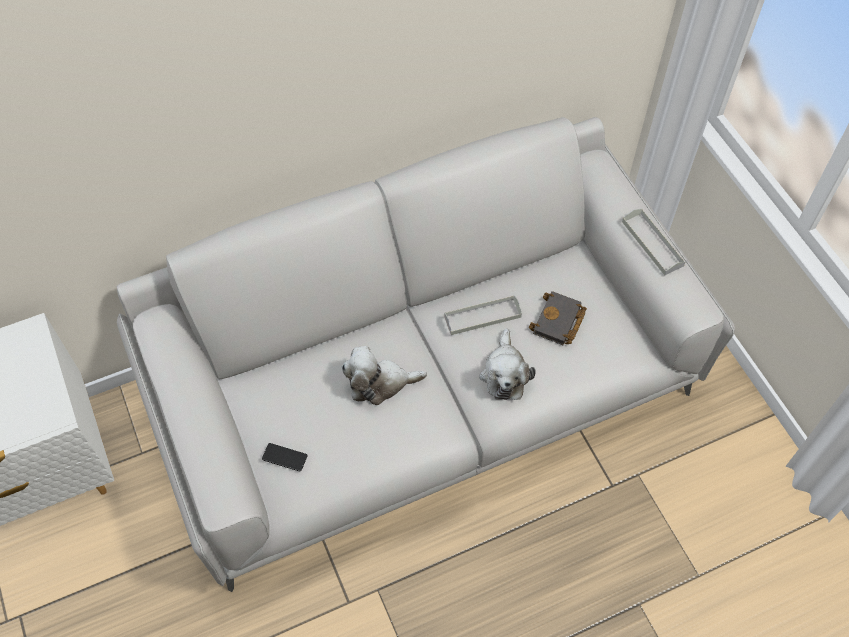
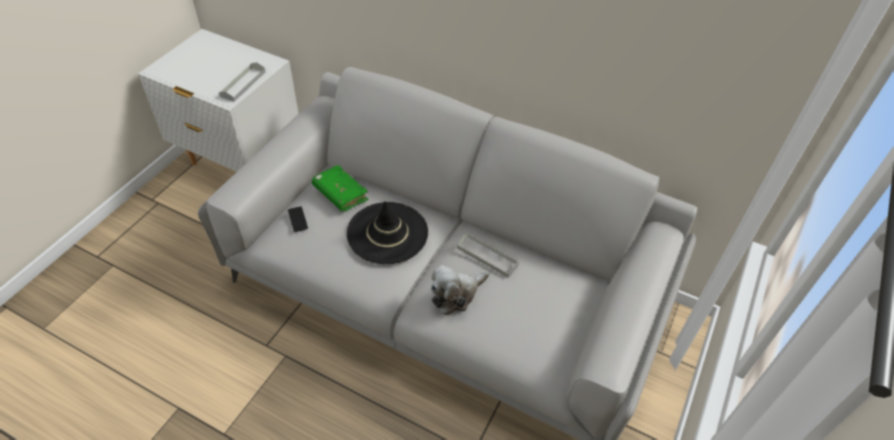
camera: 50 degrees right, 10 degrees down
(284, 393) = (340, 194): none -> green book
(379, 383) = (387, 233): plush toy -> black hat
(558, 323) = (525, 301): black book -> none
(652, 243) = (634, 304): grey tray -> grey tray (243, 84)

